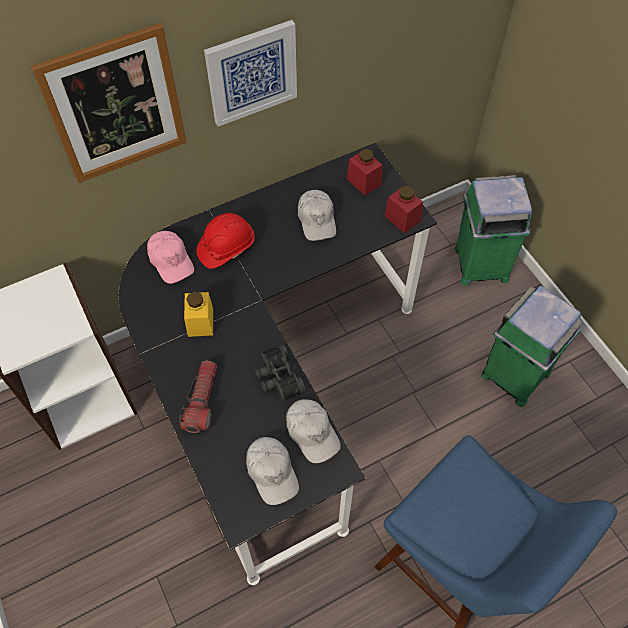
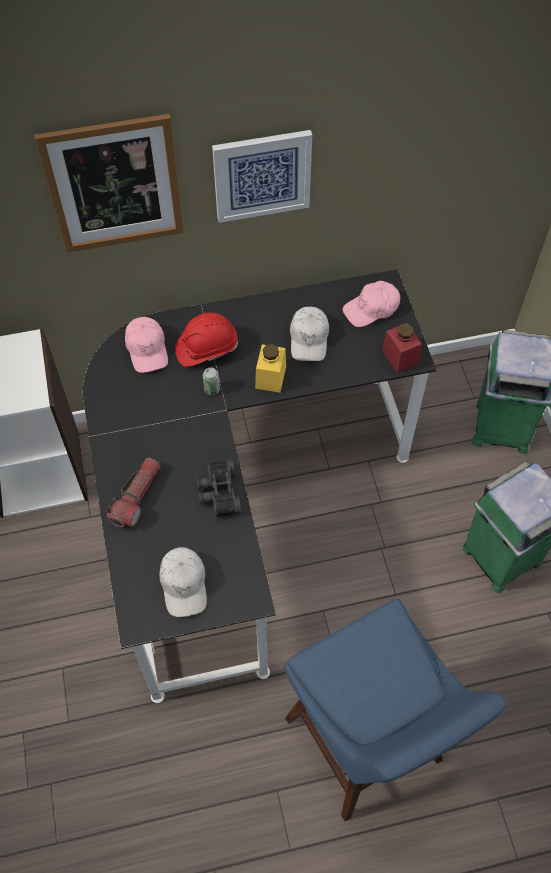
camera: 15 degrees right, 0 degrees up
(200, 322) = (158, 418): yellow jar -> yellow jar (270, 377)
(242, 284) = (212, 389): none -> can
(312, 432) = (236, 556): white cap -> none
(364, 181) = (371, 309): red jar -> pink cap

